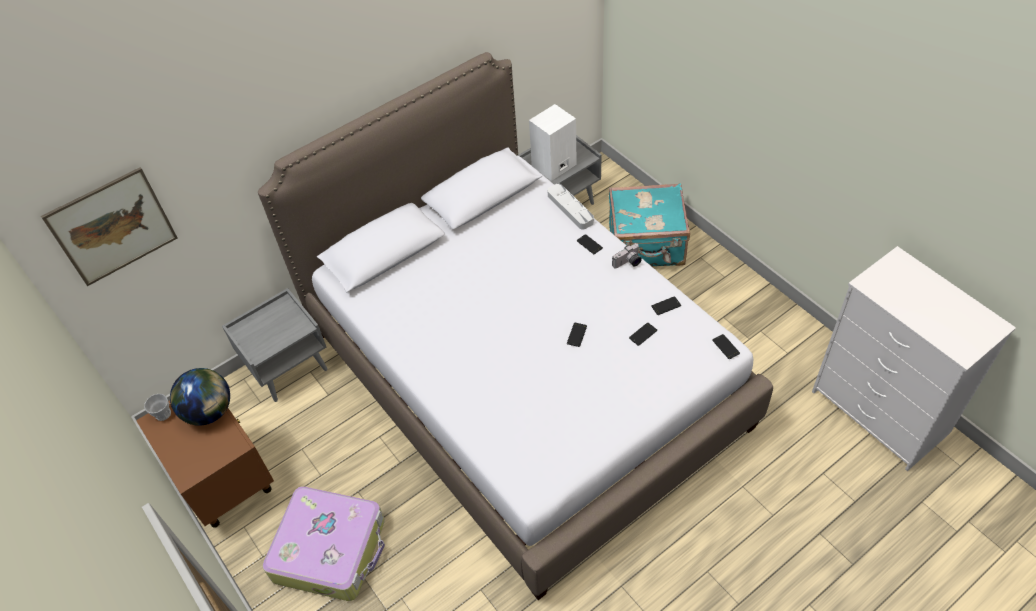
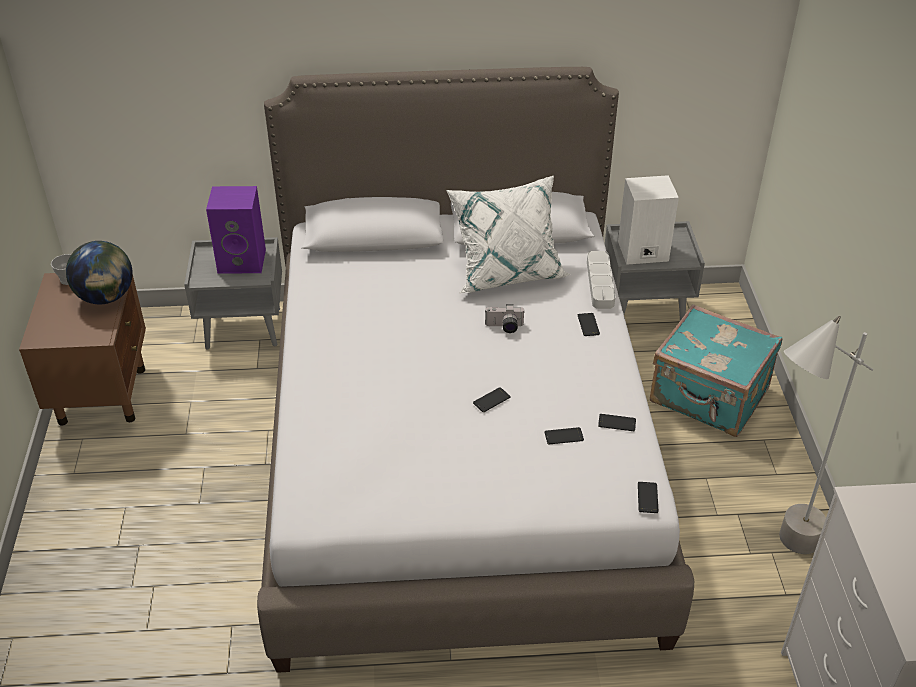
camera: 30 degrees right, 10 degrees down
(112, 227) = (106, 65): picture -> none
(276, 320) = (243, 260): none -> purple speaker
(331, 549) = (134, 502): suitcase -> none
(502, 232) = (507, 271): none -> white pillow
(628, 263) = (614, 362): camera -> camera (504, 327)
(763, 330) = (776, 554): none -> grey floor lamp

